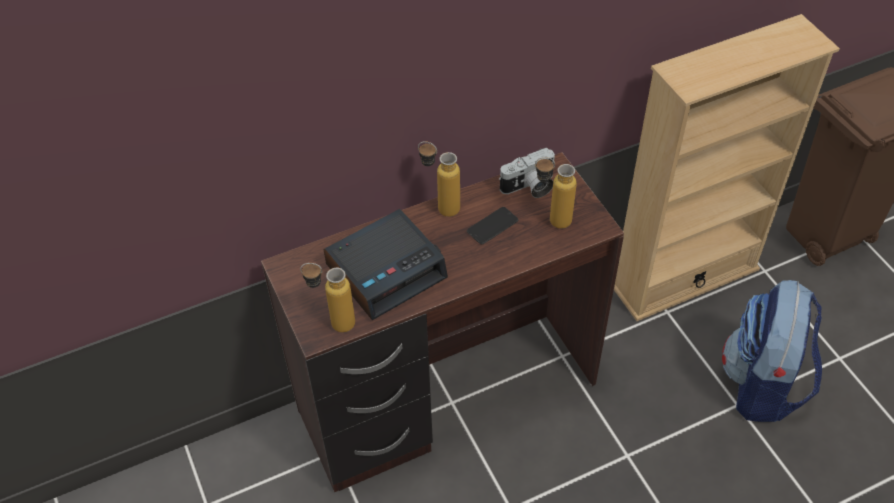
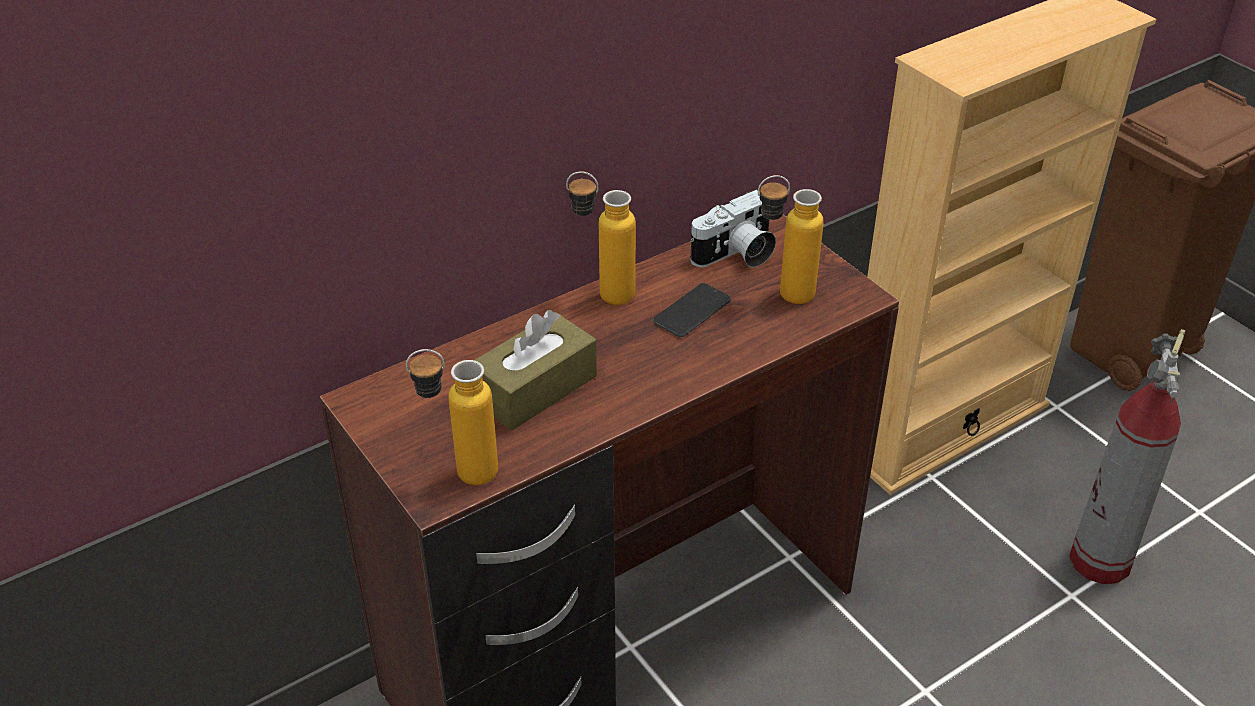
camera: 10 degrees left, 10 degrees down
(386, 270) = (535, 388): alarm clock -> brown tissue box
(762, 384) = (1100, 562): backpack -> fire extinguisher

